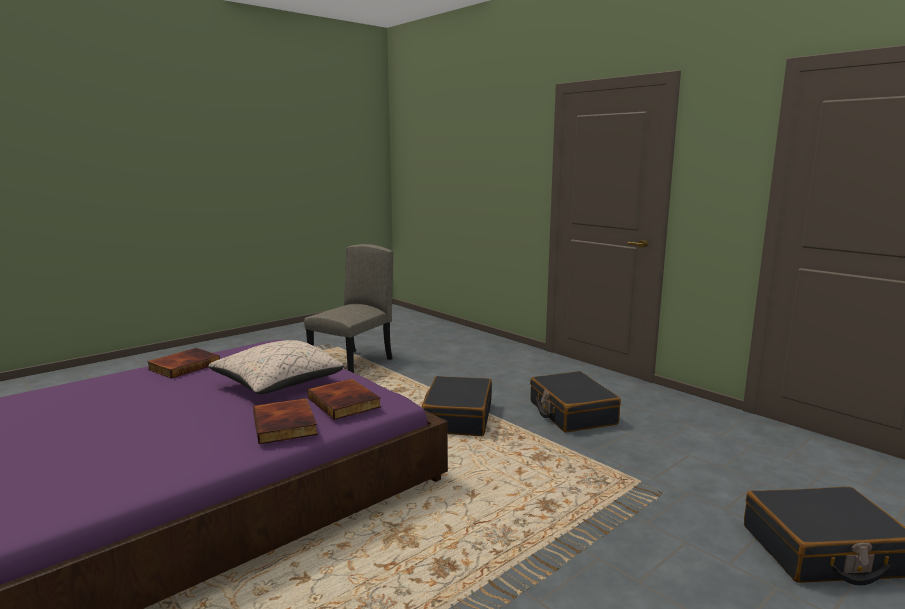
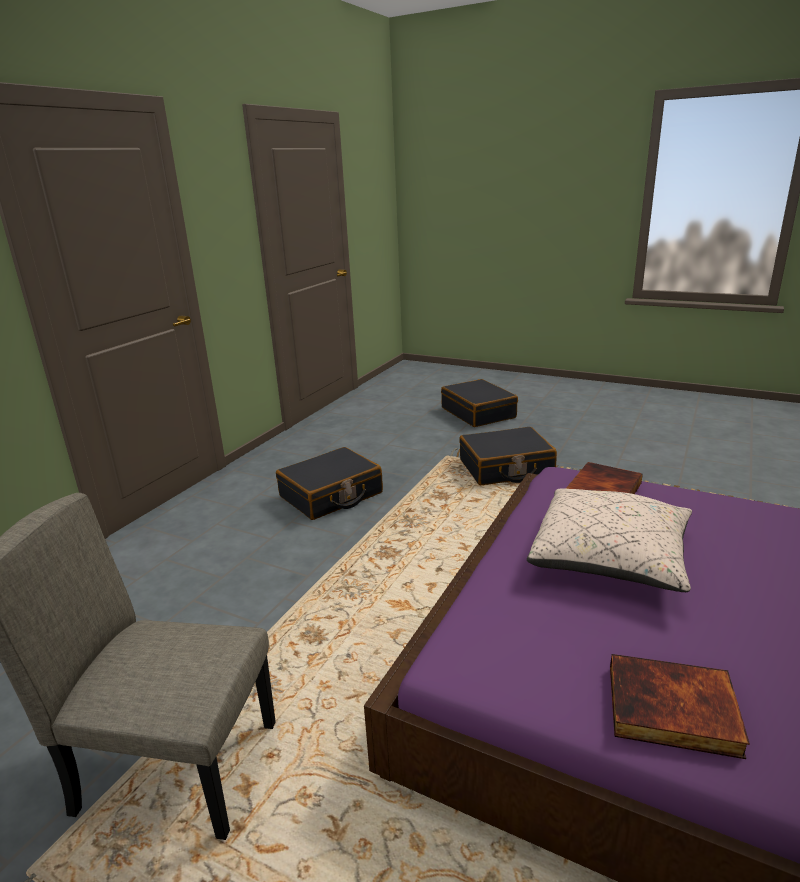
camera: 110 degrees left, 10 degrees up
(286, 425) = (684, 502): book -> none
(457, 417) = (384, 558): black suitcase -> black suitcase (506, 468)

